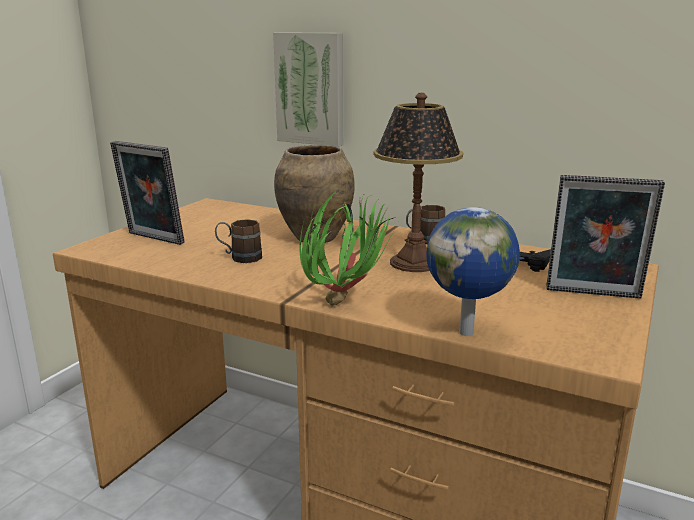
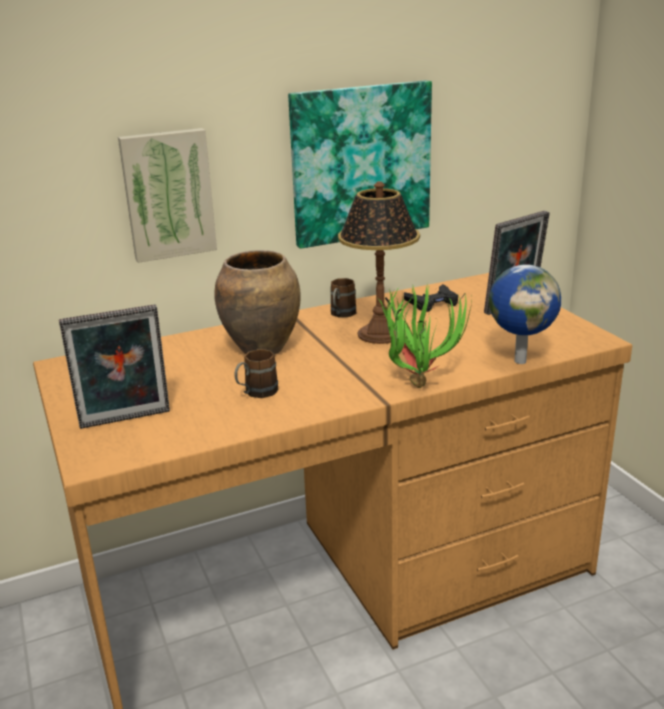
camera: 50 degrees left, 5 degrees up
(495, 92) = (360, 163): none -> picture

